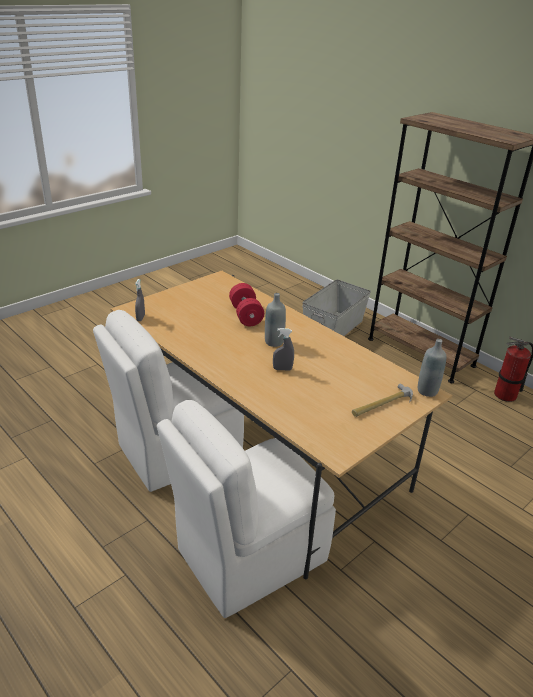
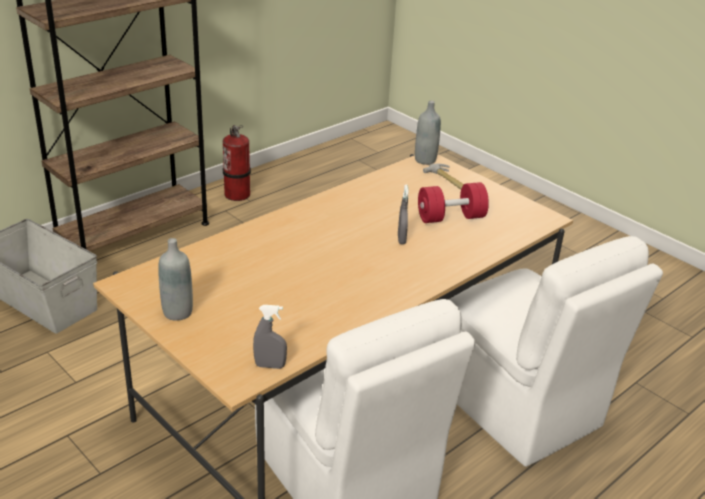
camera: 90 degrees left, 0 degrees up
(246, 315) = (262, 261): red dumbbell -> red dumbbell (451, 217)
(274, 342) = (337, 242): grey bottle -> grey bottle (177, 312)

